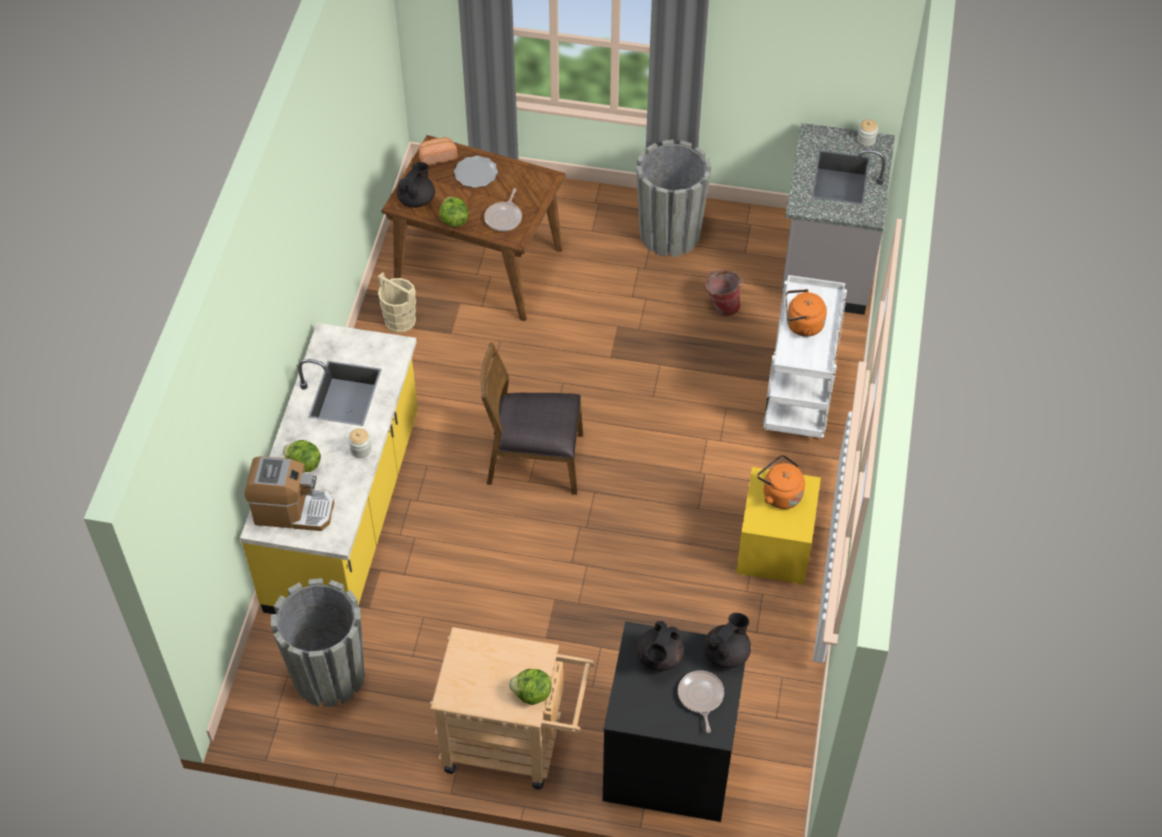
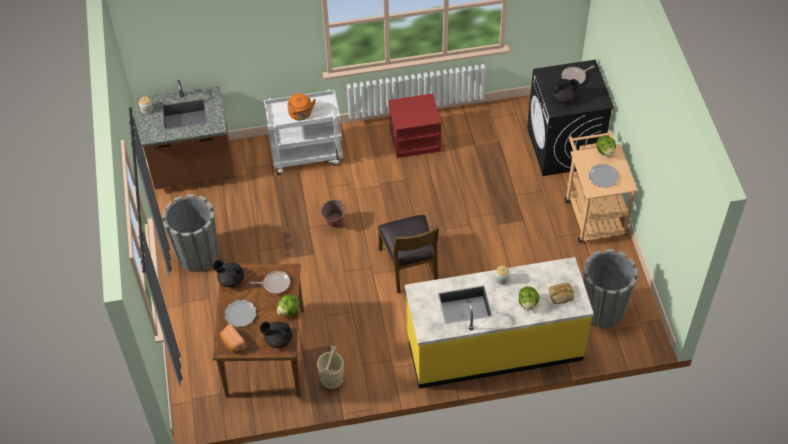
camera: 110 degrees left, 0 degrees up
(293, 510) = (561, 295): coffee machine -> bread
(482, 668) = (603, 176): none -> plate
(721, 306) = (249, 210): bucket -> bucket (334, 224)
(727, 653) = (545, 74): black teapot -> black teapot (230, 279)
(775, 548) = (415, 140): yellow nightstand -> red nightstand
(779, 494) = (408, 113): orange kettle -> none
(826, 263) = (194, 169): grey counter -> brown counter

